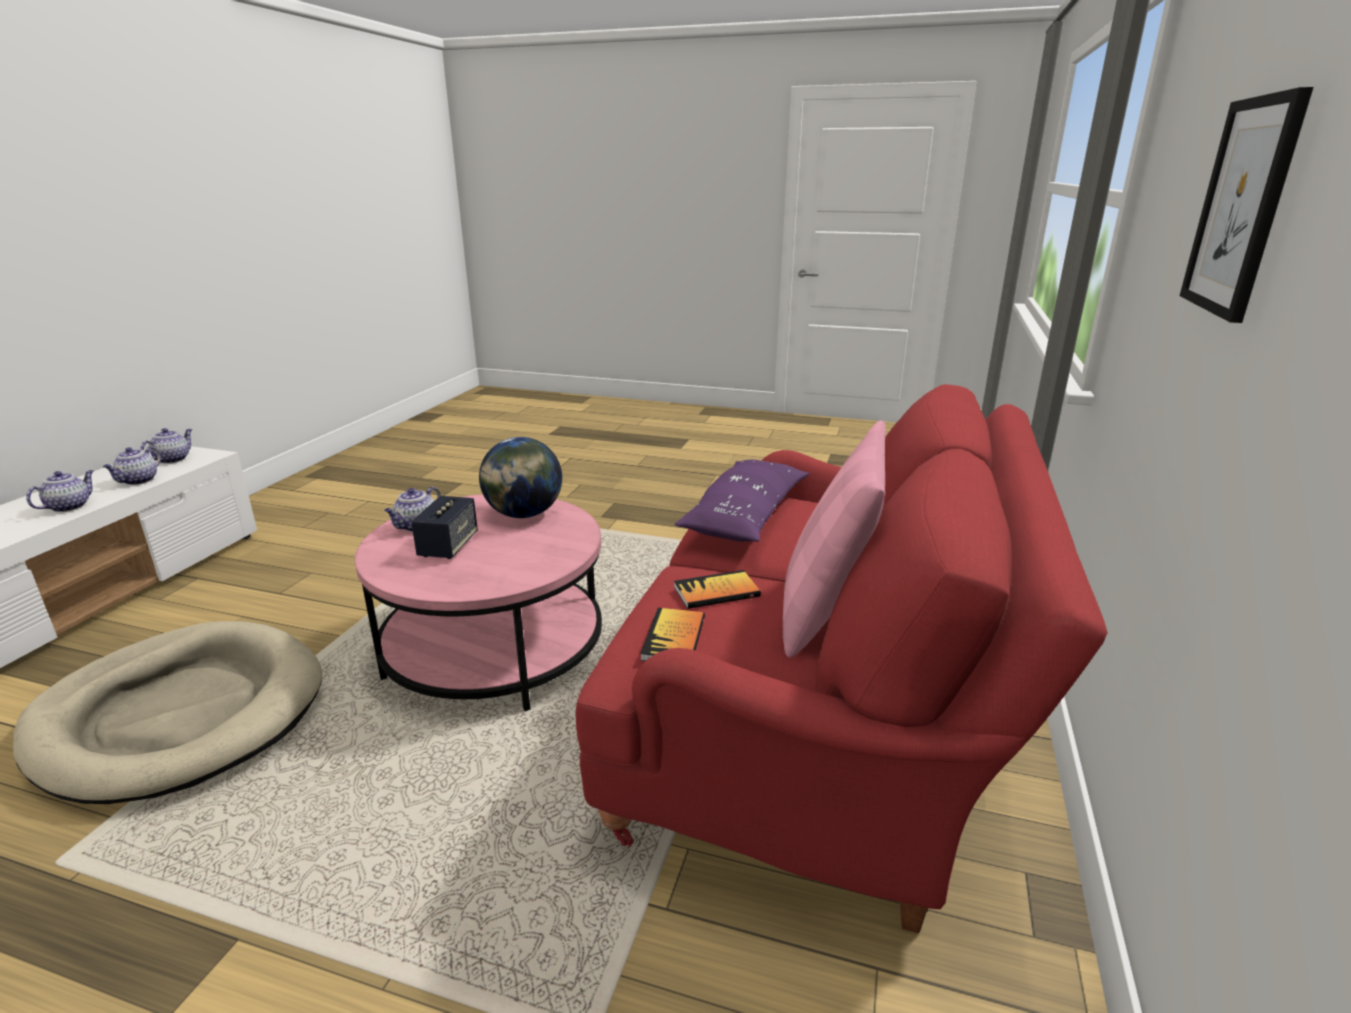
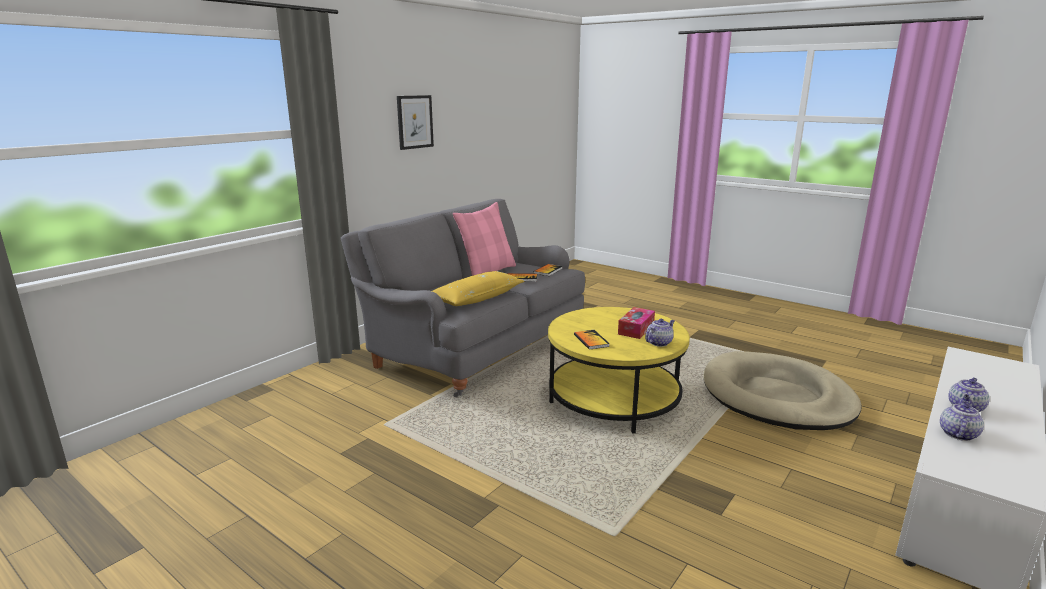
camera: 160 degrees left, 5 degrees down
(173, 459) = (980, 468): teapot -> none
(448, 546) = (636, 329): speaker -> tissue box
(494, 649) = (613, 399): pink coffee table -> yellow coffee table
(524, 514) = (591, 340): globe -> book
(745, 516) = (476, 298): purple pillow -> yellow pillow
(820, 724) = (473, 347): red sofa -> grey sofa

